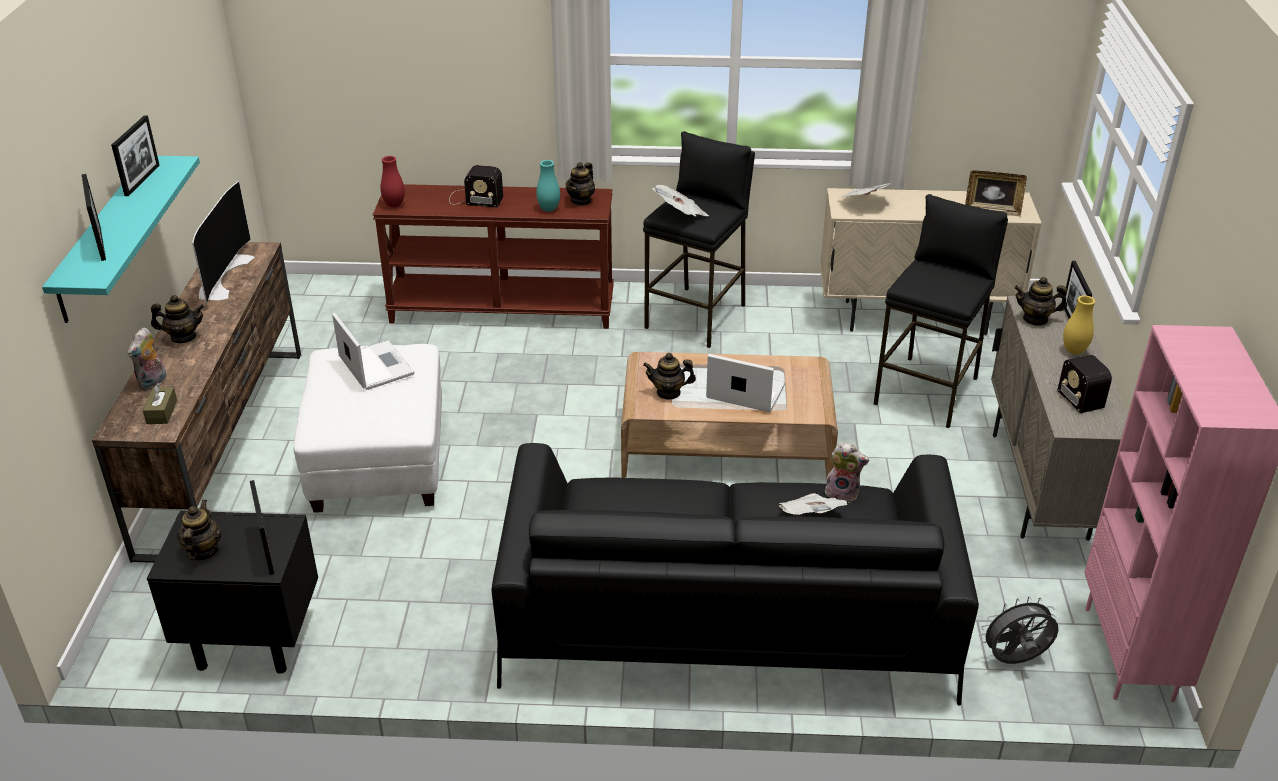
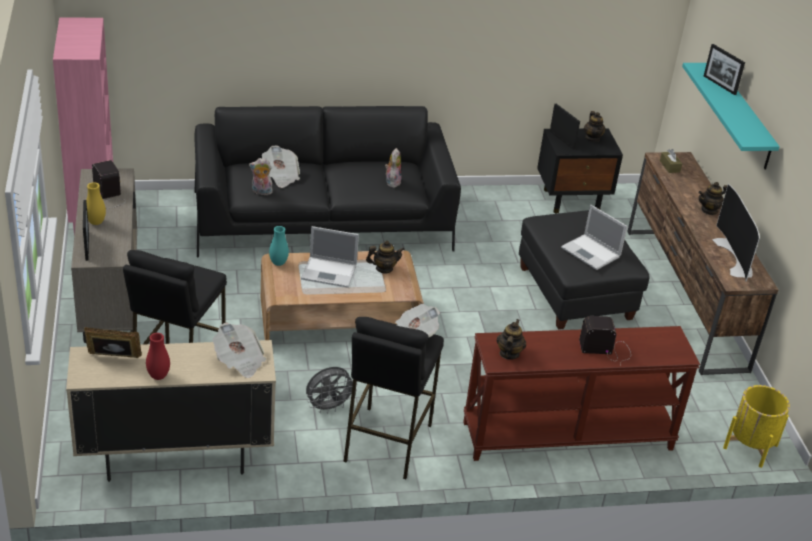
camera: 165 degrees right, 0 degrees up
(142, 180) = (753, 126): picture frame -> none
(153, 383) = (693, 181): plush toy -> plush toy (392, 182)
(315, 289) = (750, 446): none -> yellow planter
(378, 462) = (575, 294): white ottoman -> black ottoman
(394, 205) = (670, 336): red vase -> red vase (158, 376)
(549, 209) = (532, 340): turquoise vase -> turquoise vase (278, 263)
(1015, 661) = (160, 209): grey fan -> grey fan (328, 407)
(1035, 319) = (115, 246): teapot -> none

